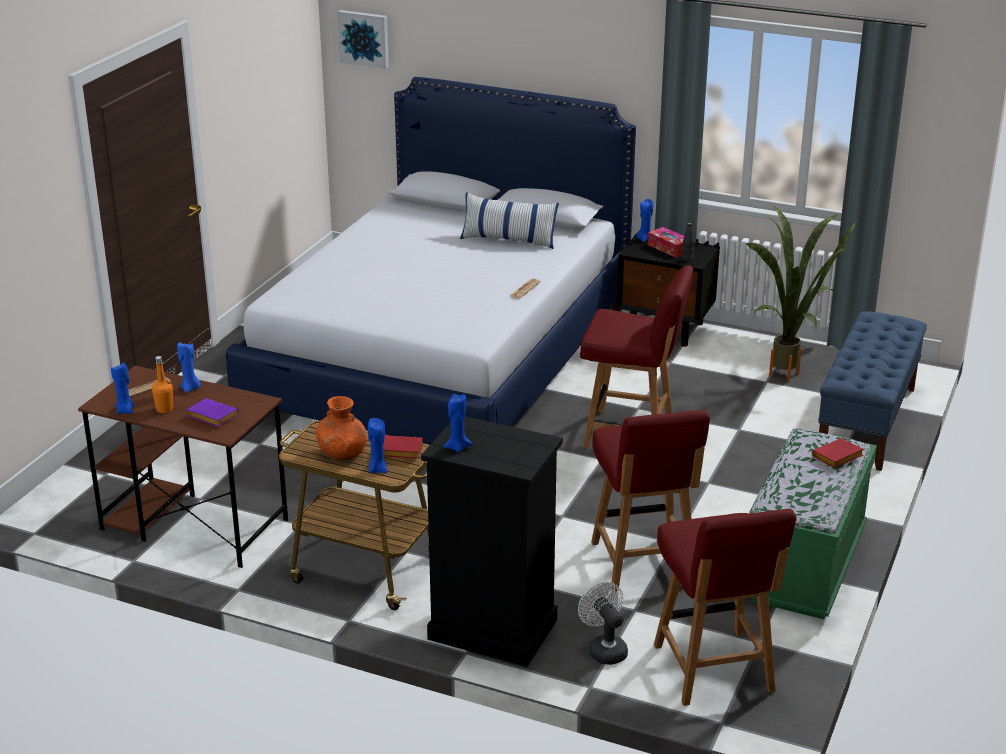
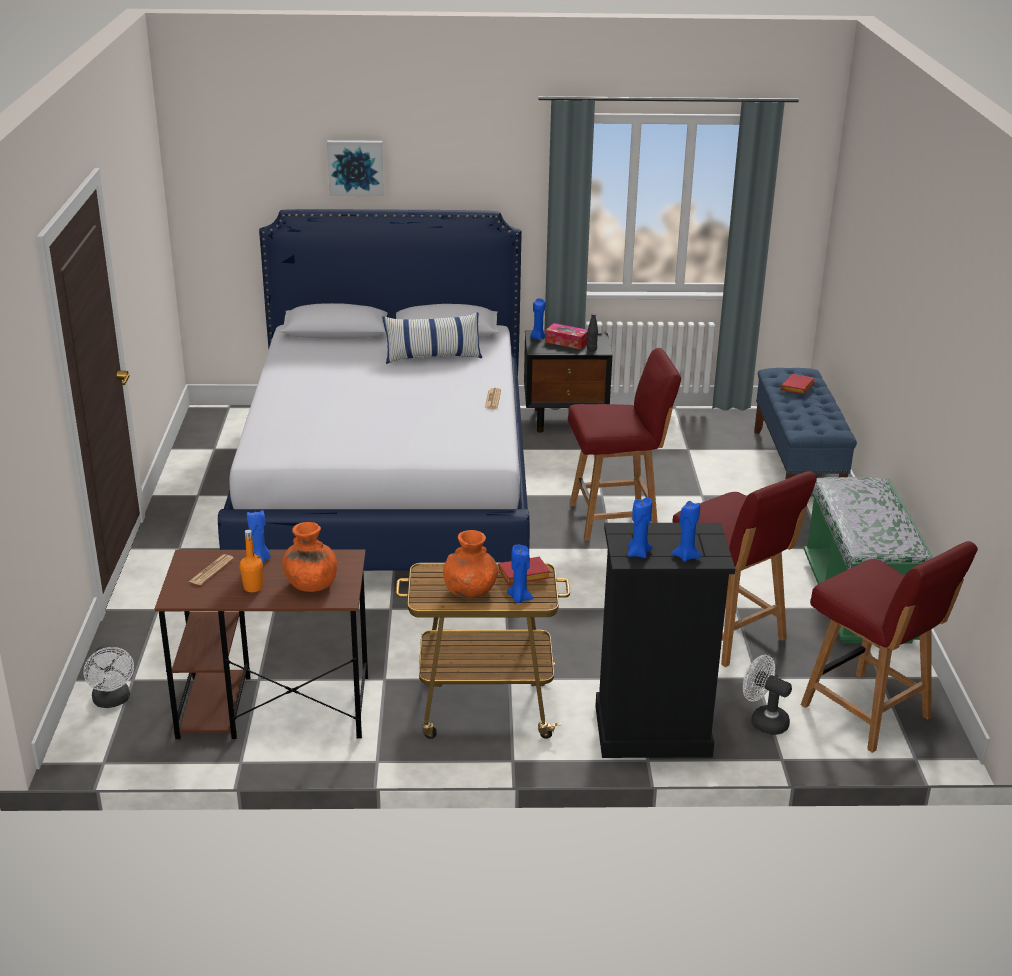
camera: 25 degrees left, 0 degrees up
(77, 487) = (113, 701): none -> white fan
(125, 410) = (211, 598): blue candle -> blue candle (686, 556)
(211, 416) = (310, 584): purple book -> orange vase
(364, 38) = (217, 177): picture -> picture (356, 167)
(790, 372) = (700, 437): potted plant -> none
(837, 458) = (876, 495): red book -> red book (798, 388)

